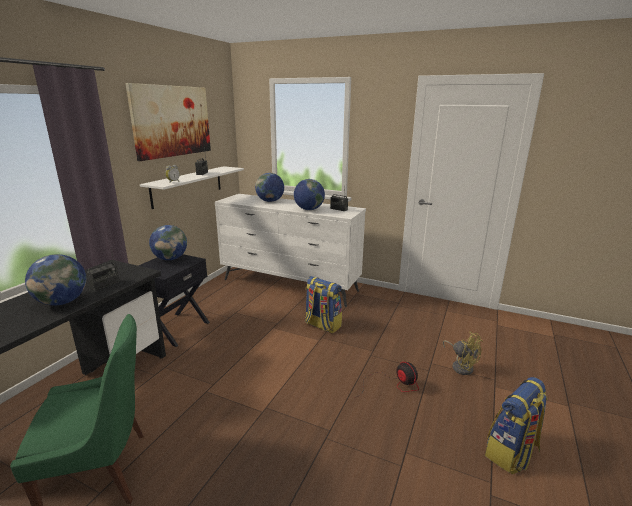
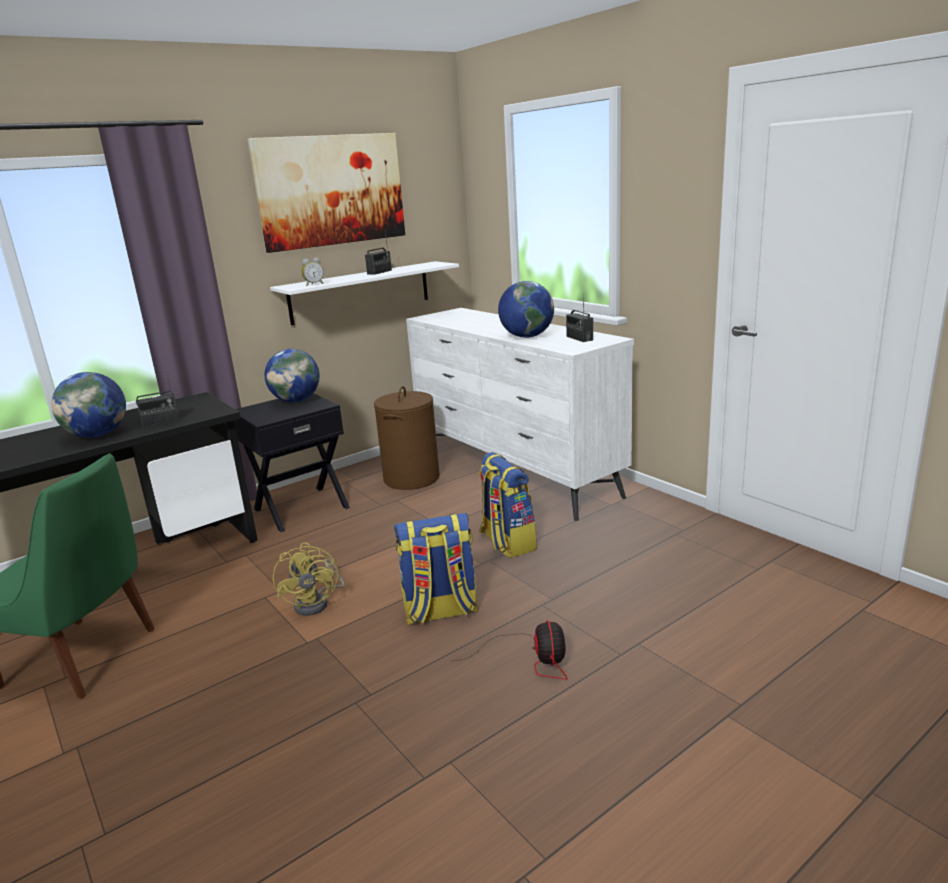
camera: 30 degrees right, 0 degrees up
(232, 298) = (411, 478): none -> brown laundry basket
(270, 201) = (487, 321): globe -> none
(461, 366) = (694, 663): yellow fan -> yellow fan (317, 602)
(511, 453) = (635, 832): backpack -> backpack (440, 611)

